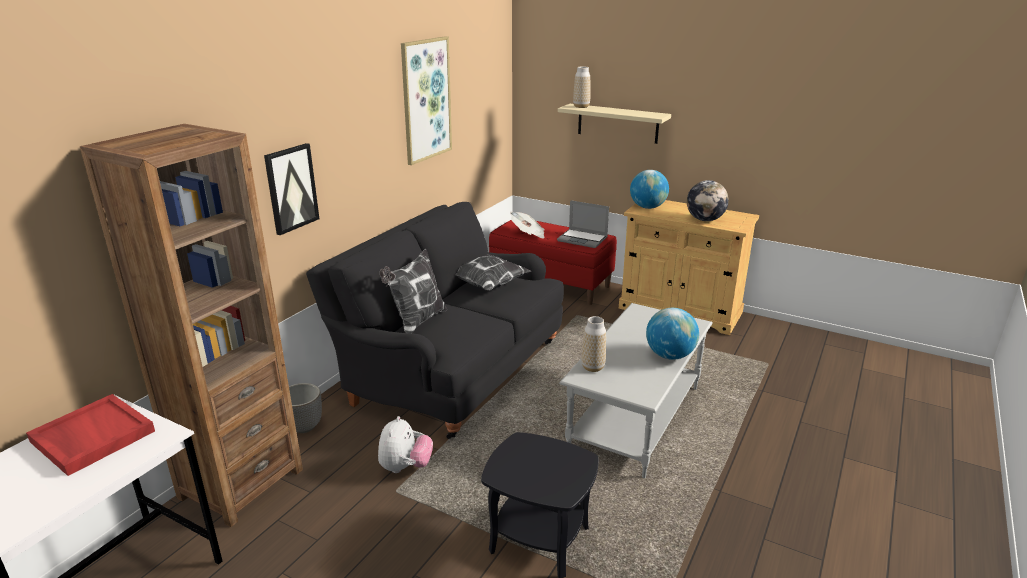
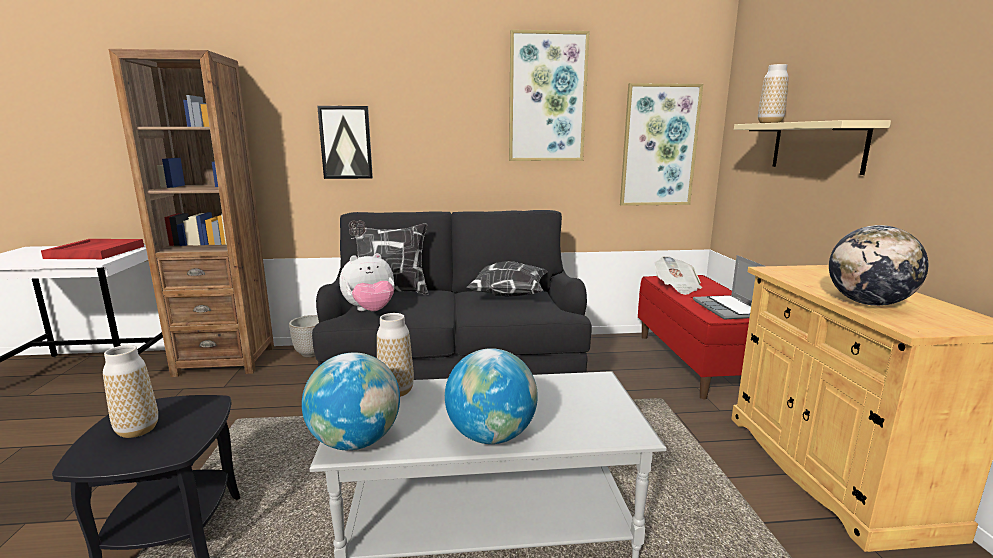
camera: 55 degrees right, 10 degrees down
(405, 467) = (278, 411): plush toy -> plush toy (370, 311)
(485, 123) = (659, 146): none -> picture
(536, 472) = (137, 430): none -> vase
(647, 207) = (801, 271): globe -> globe (355, 442)

